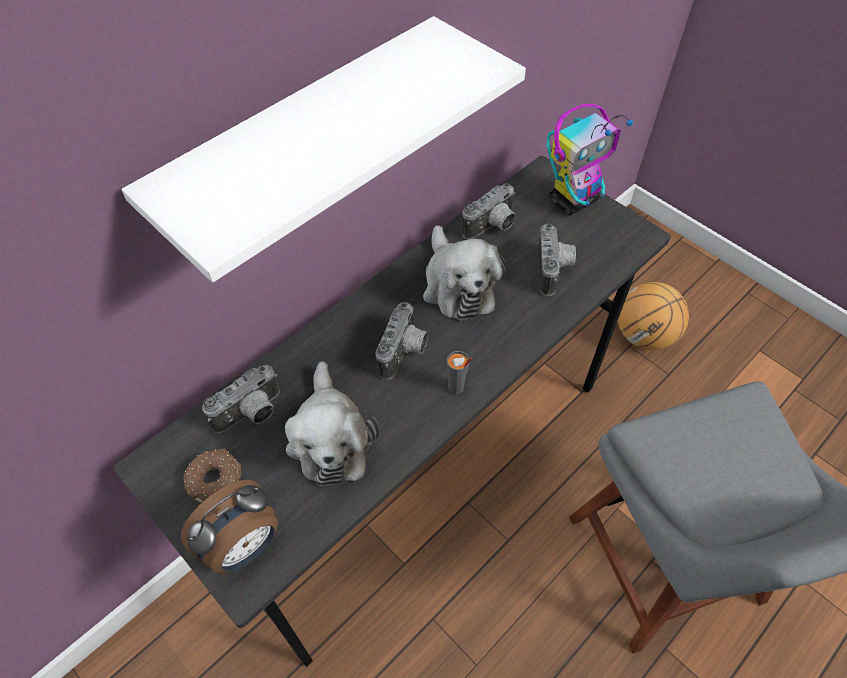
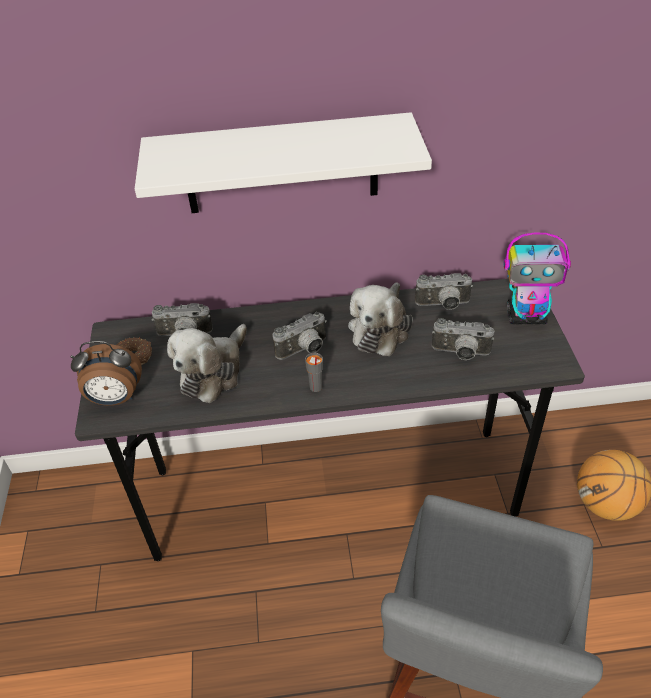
camera: 40 degrees right, 10 degrees down
(554, 270) = (460, 354): camera -> camera turned 60 degrees clockwise

